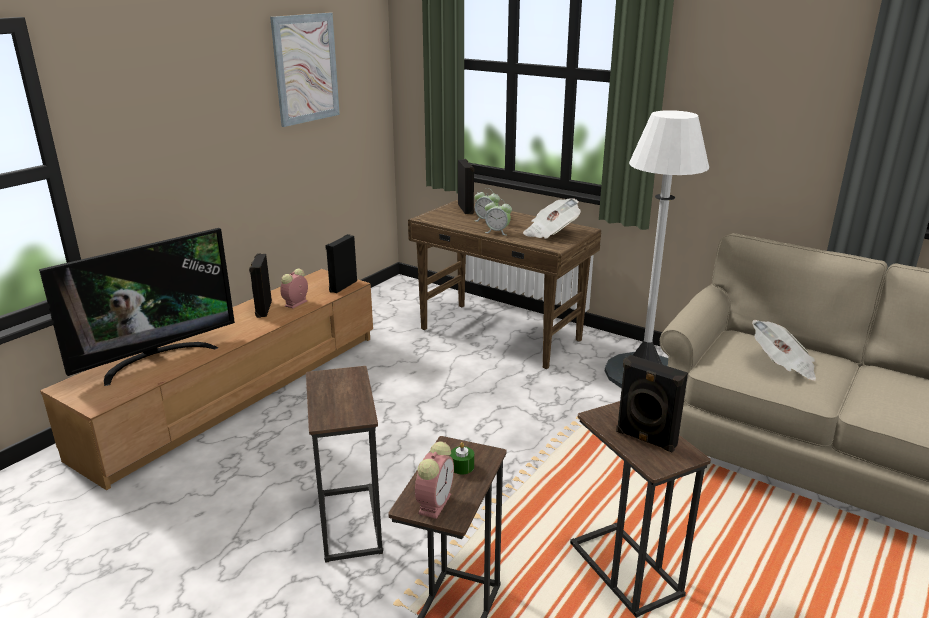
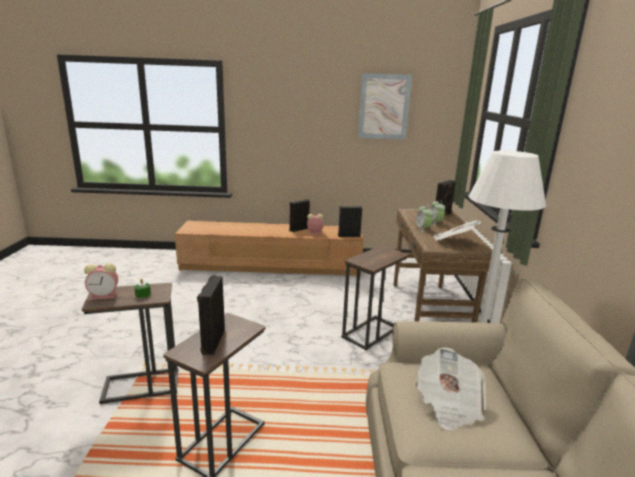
camera: 55 degrees right, 5 degrees down
(156, 359) = (229, 227): television -> none
(351, 523) = (197, 329): brown side table -> brown side table (370, 333)

